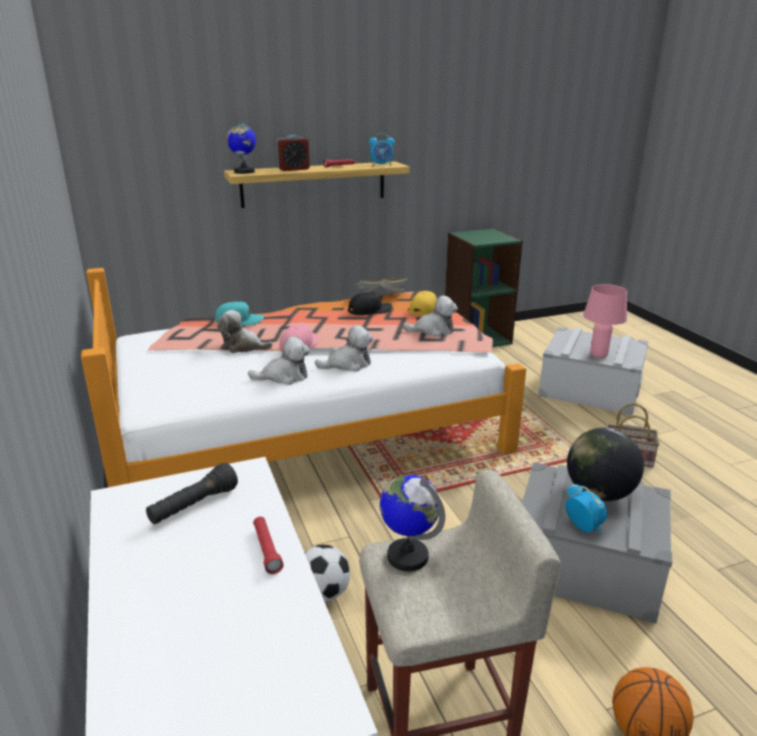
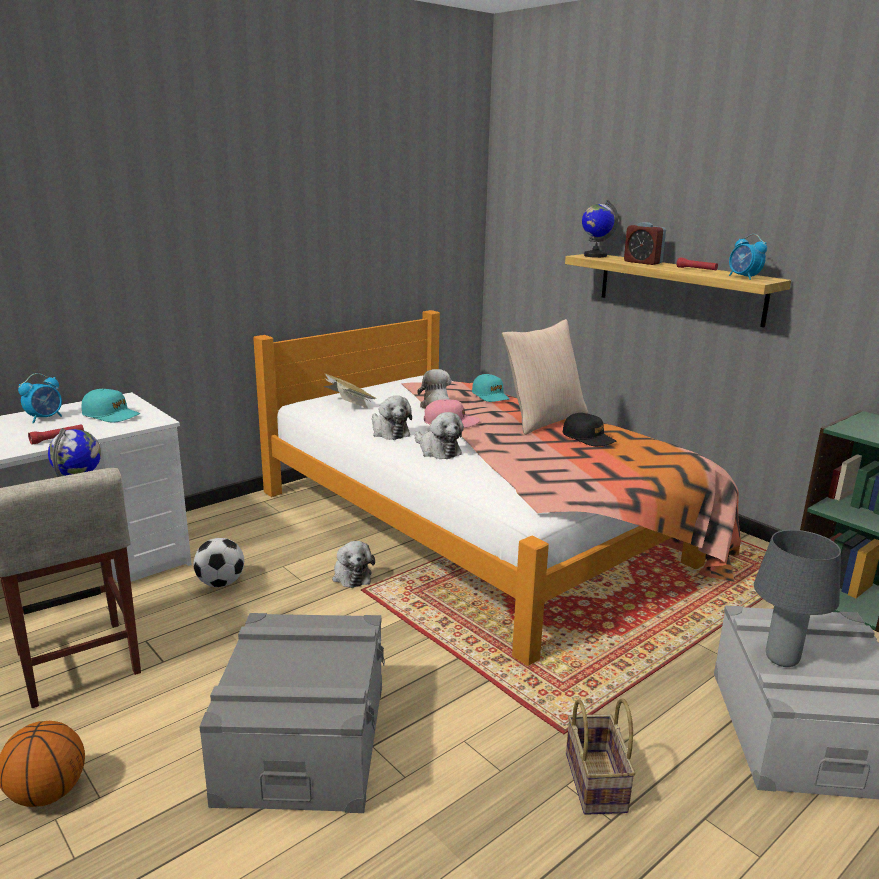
camera: 70 degrees right, 5 degrees down
(194, 506) = (111, 415): black flashlight -> turquoise cap
(317, 315) = (544, 419): none -> beige pillow
(382, 296) = (644, 438): book -> book (348, 403)
(425, 309) = (631, 463): yellow cap -> none
(433, 330) = (567, 474): plush toy -> plush toy (351, 575)
(583, 527) = (255, 657): alarm clock -> alarm clock (45, 418)
(599, 355) = (781, 660): pink table lamp -> grey table lamp
(599, 493) = (329, 666): globe -> none

